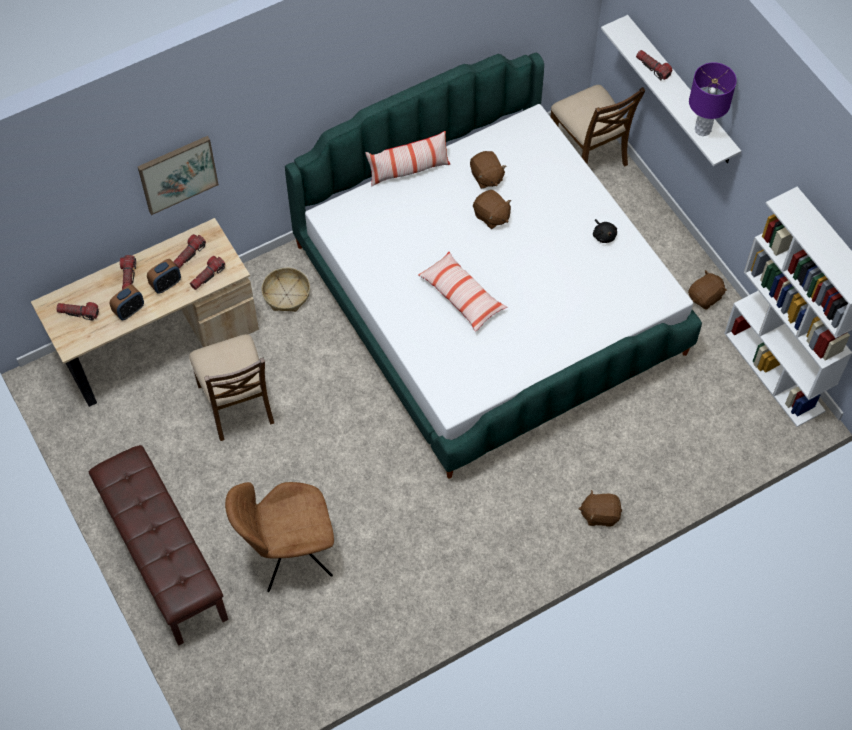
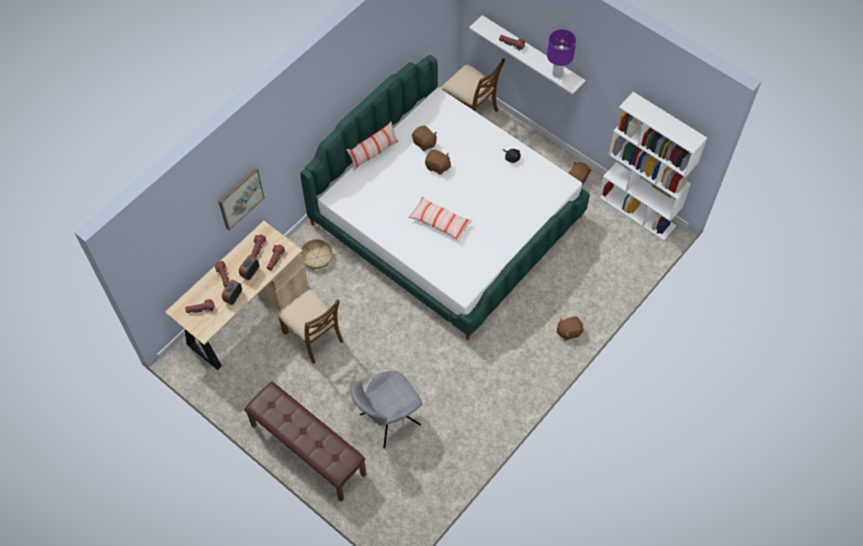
camera: 20 degrees left, 0 degrees up
(289, 555) = (388, 421): brown chair -> grey chair

